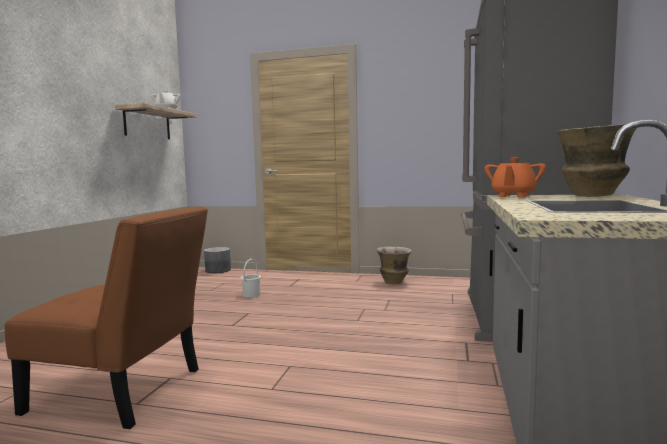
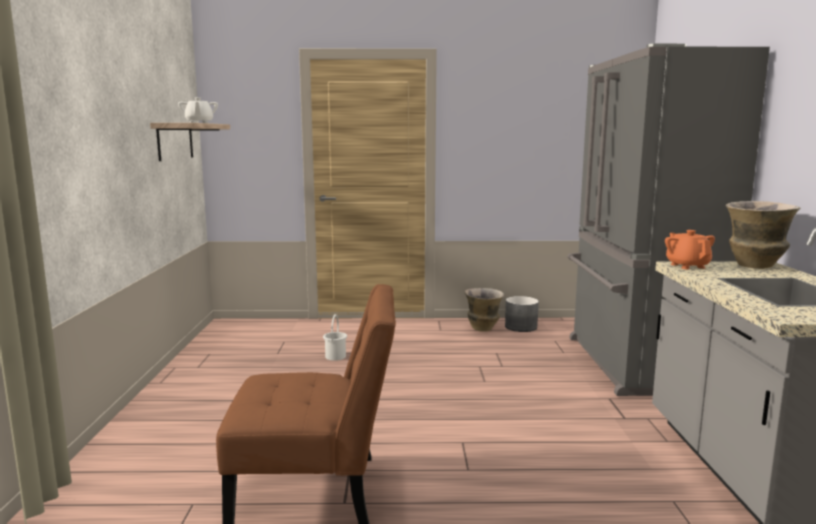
camera: 15 degrees left, 5 degrees up
(218, 270) = (257, 323): grey planter -> grey planter (521, 327)
(513, 196) = (687, 266): orange teapot -> orange teapot turned 150 degrees clockwise

